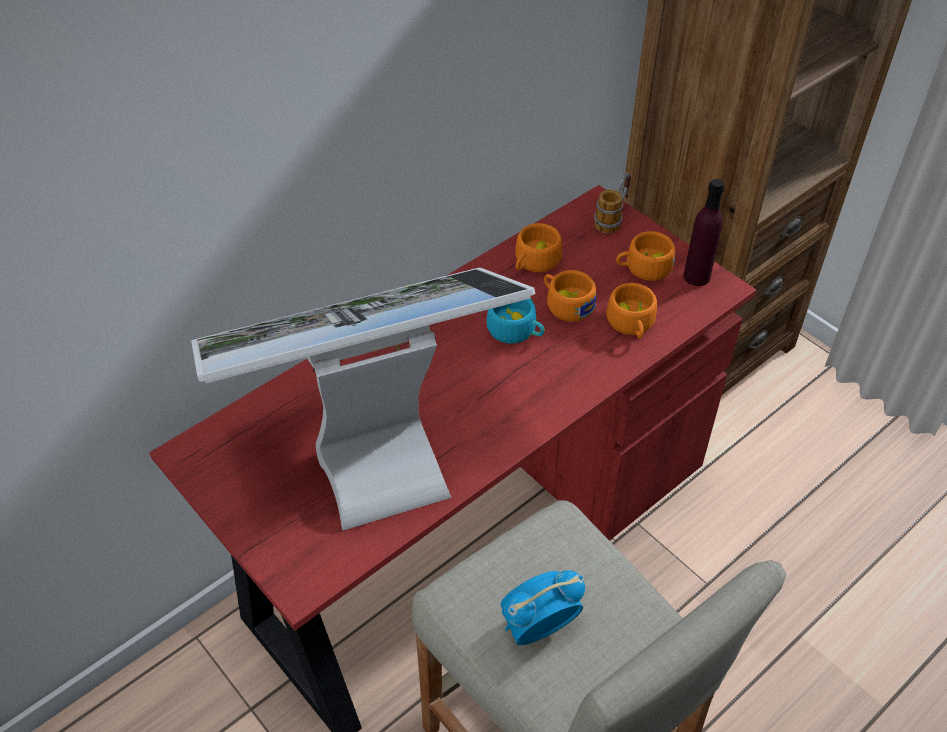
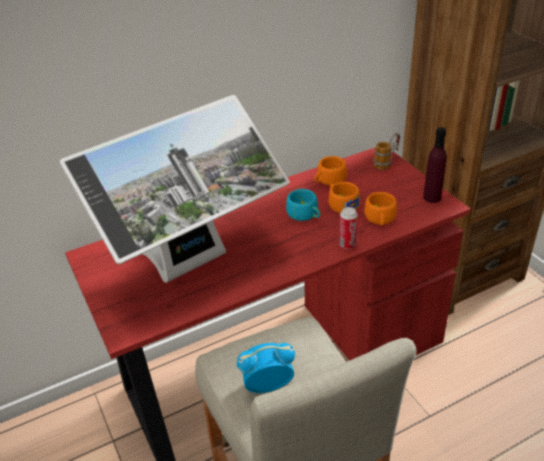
camera: 15 degrees right, 10 degrees down
(372, 448) = (193, 265): monitor -> monitor turned 150 degrees clockwise
(596, 377) = (347, 245): none -> can
(643, 268) = (398, 189): orange cup -> none

